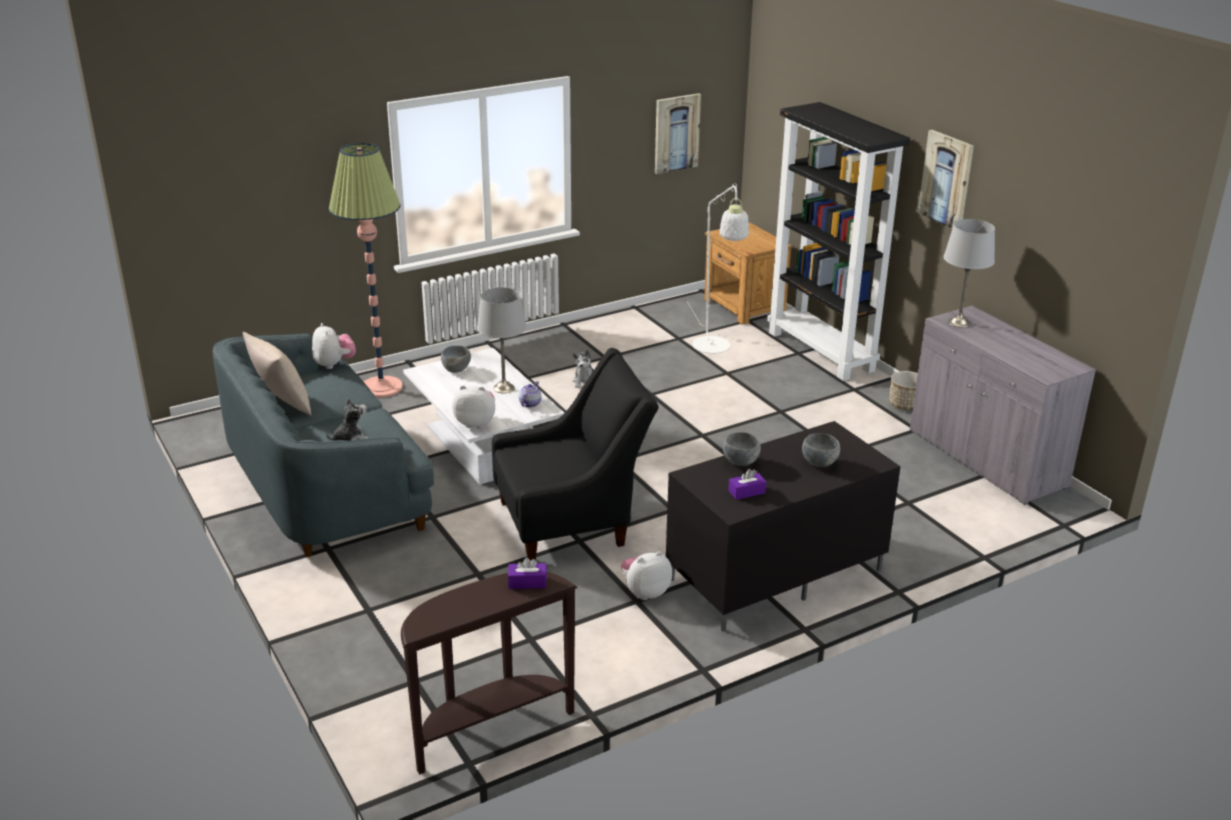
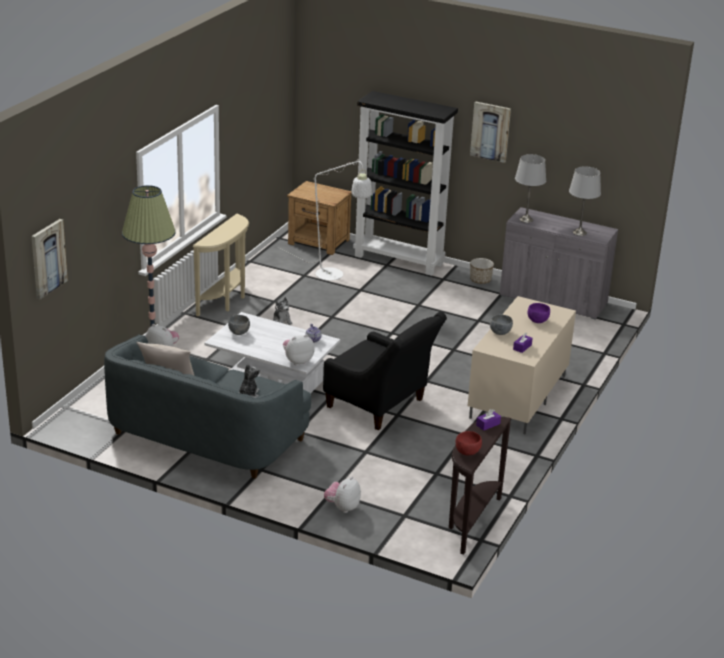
camera: 35 degrees left, 0 degrees up
(440, 612) = (468, 452): none -> red bowl
(503, 388) = (284, 335): grey table lamp -> grey table lamp (579, 233)
(551, 342) = (226, 301): none -> beige console table
(572, 522) = (381, 406): black armchair -> black armchair turned 90 degrees clockwise
(645, 592) = (464, 429): plush toy -> plush toy (342, 507)
(676, 133) = (264, 128): picture -> picture (48, 258)
(775, 576) = (518, 397): black tv stand -> beige tv stand
(819, 463) = (537, 321): grey bowl -> purple bowl

